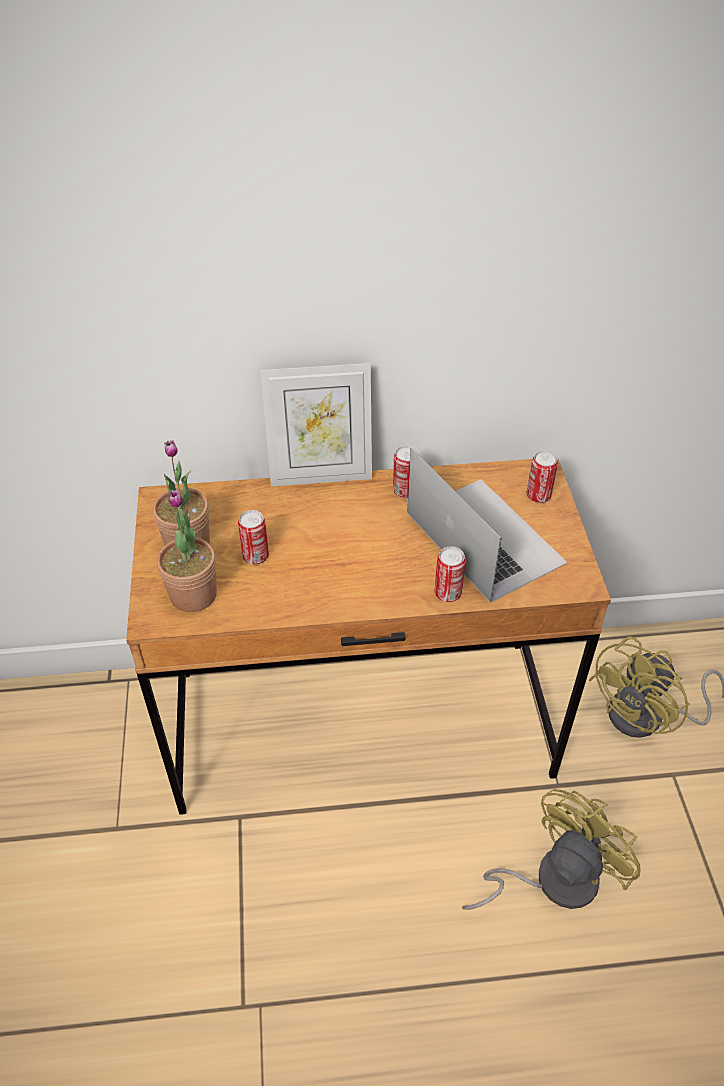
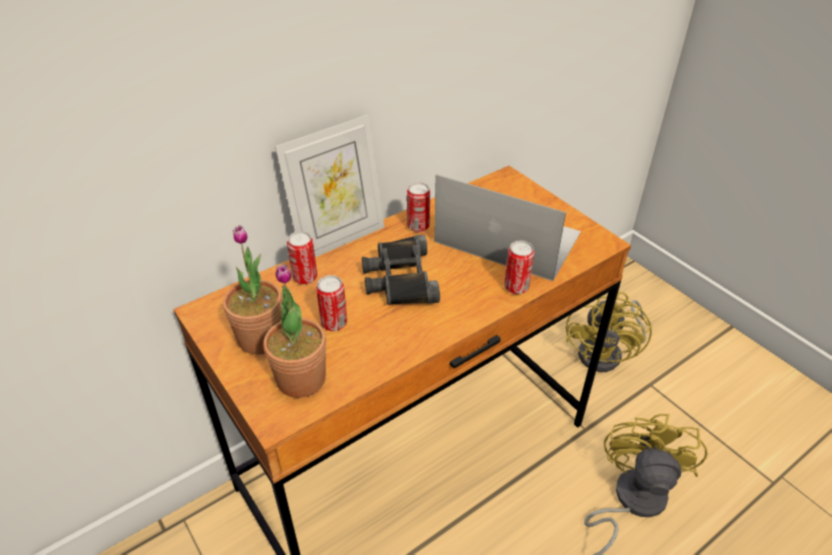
camera: 30 degrees left, 5 degrees down
(345, 538) = (399, 278): none -> black binoculars
(538, 496) = (519, 195): can -> can (305, 278)

